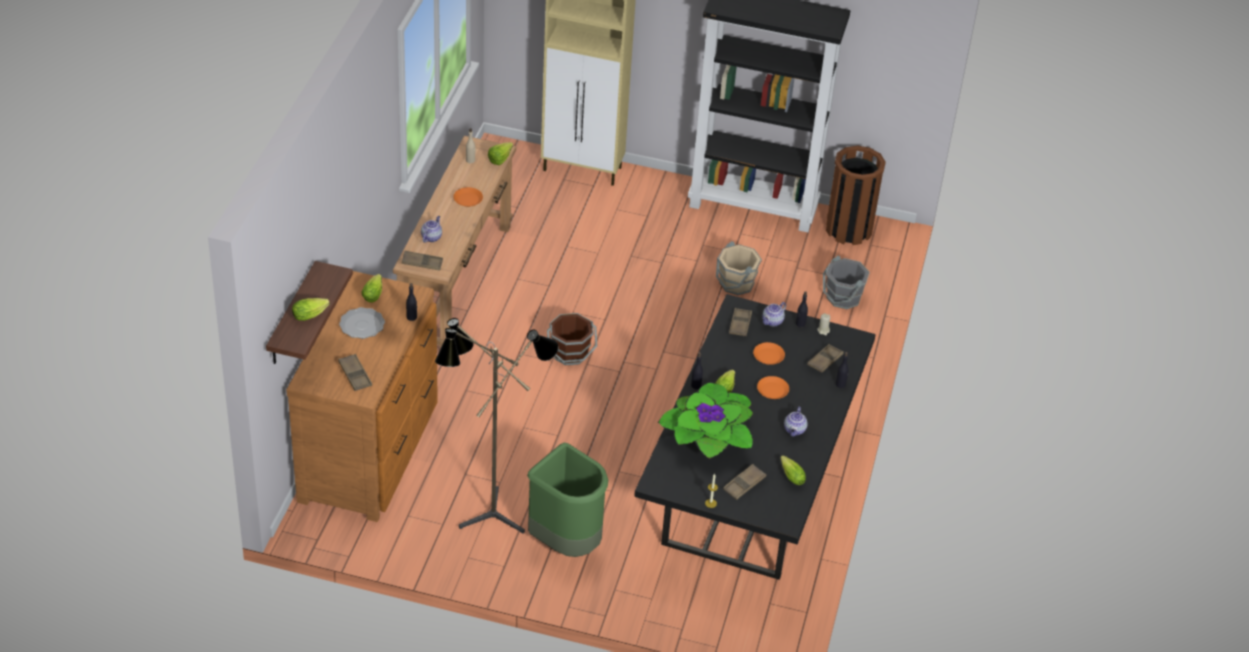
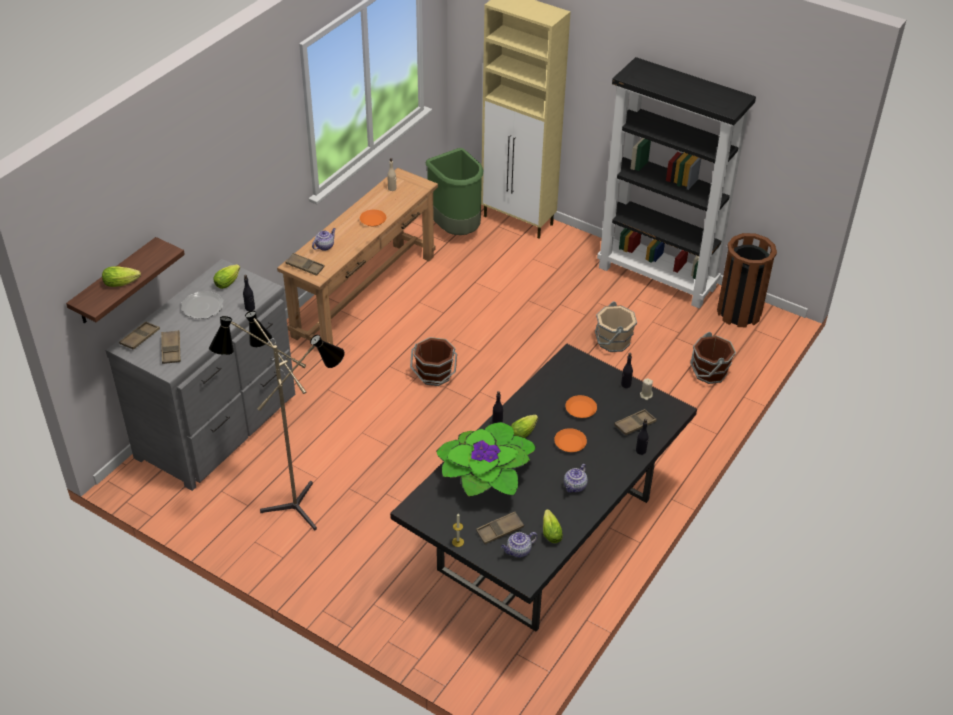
camera: 20 degrees right, 0 degrees up
(371, 451) = (219, 426): brown dresser -> grey dresser
(502, 158) = (420, 191): lettuce -> none
(566, 542) = (350, 548): green trash can -> green trash can (456, 229)
(740, 324) = (566, 374): brown tray -> brown tray (140, 338)
(772, 322) = (599, 377): teapot -> teapot (518, 551)
(843, 297) = (709, 372): grey bucket -> brown bucket

